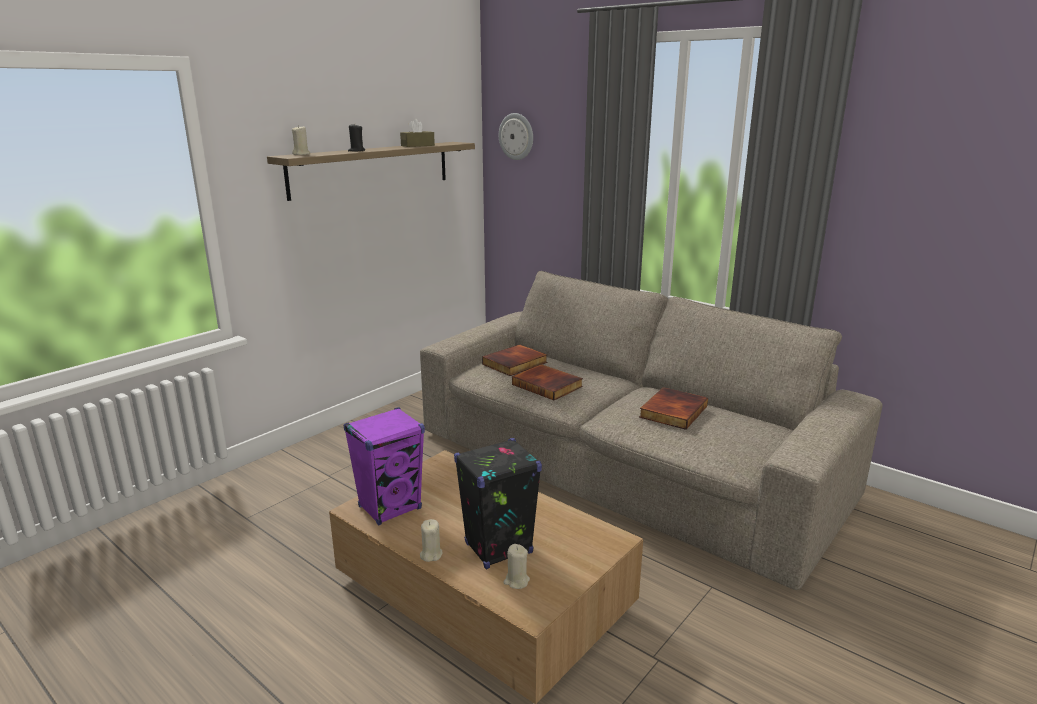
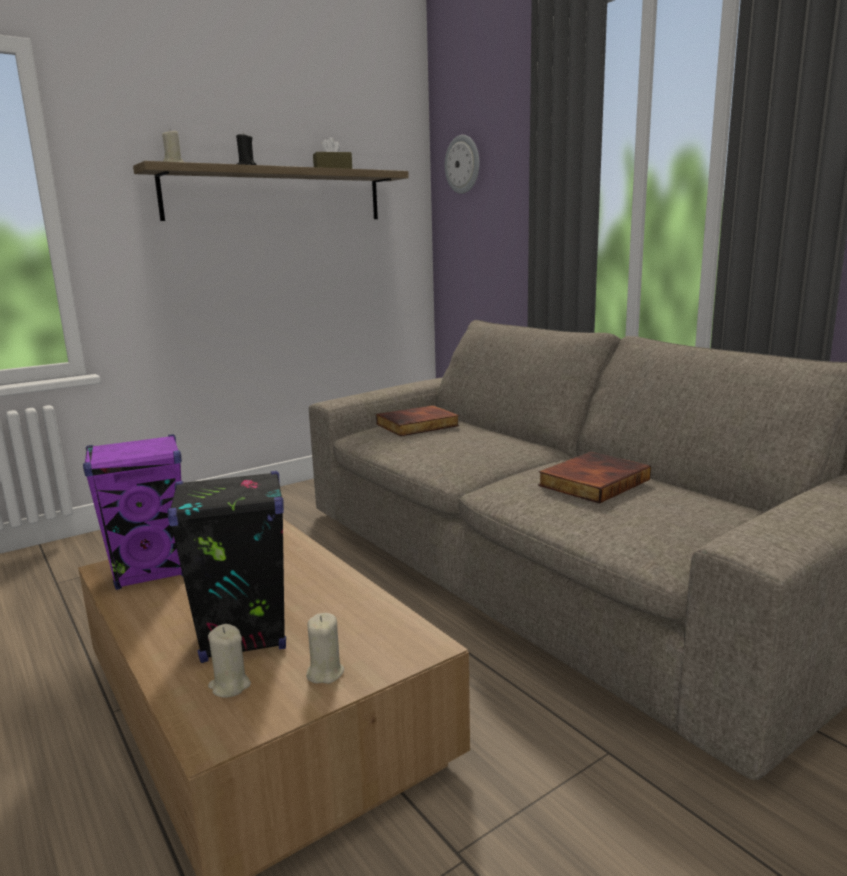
camera: 15 degrees right, 5 degrees down
(431, 554) = (146, 633): beige candle -> beige candle (325, 673)
(548, 385) = (440, 447): book -> none

